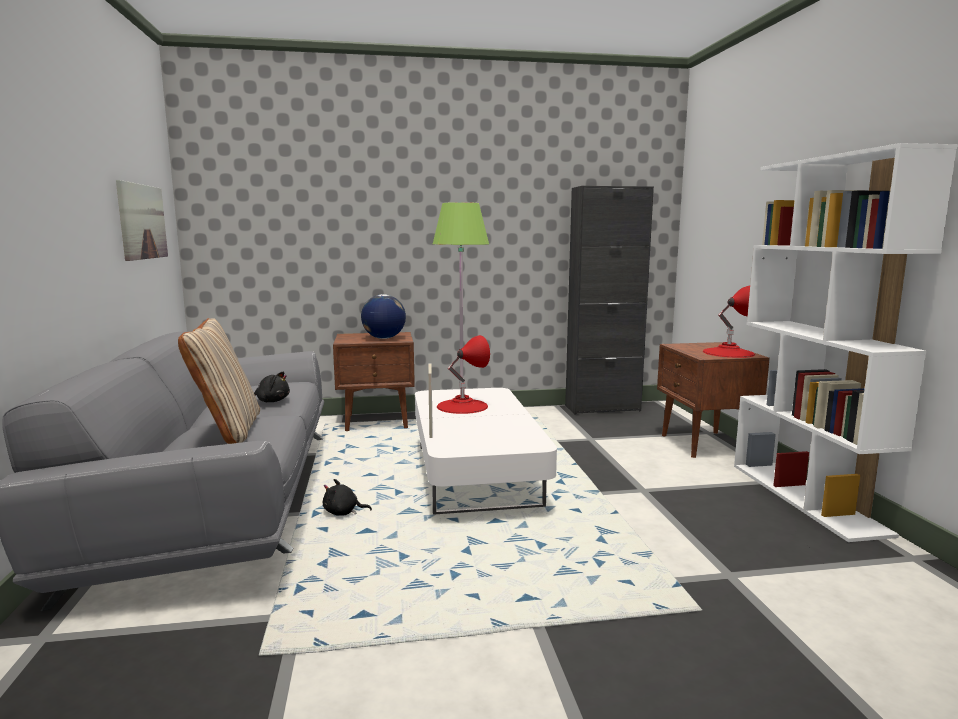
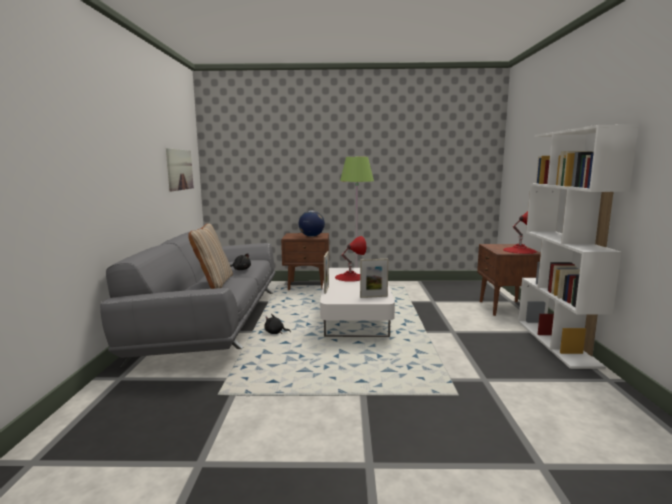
camera: 10 degrees right, 0 degrees up
(517, 439) = (373, 297): none -> picture frame
(602, 408) = (448, 284): black cabinet -> none

